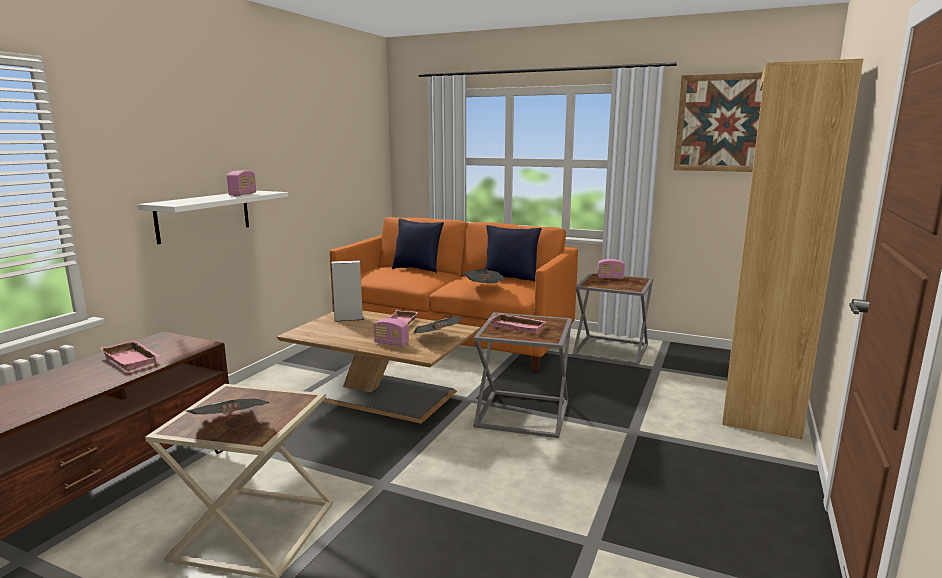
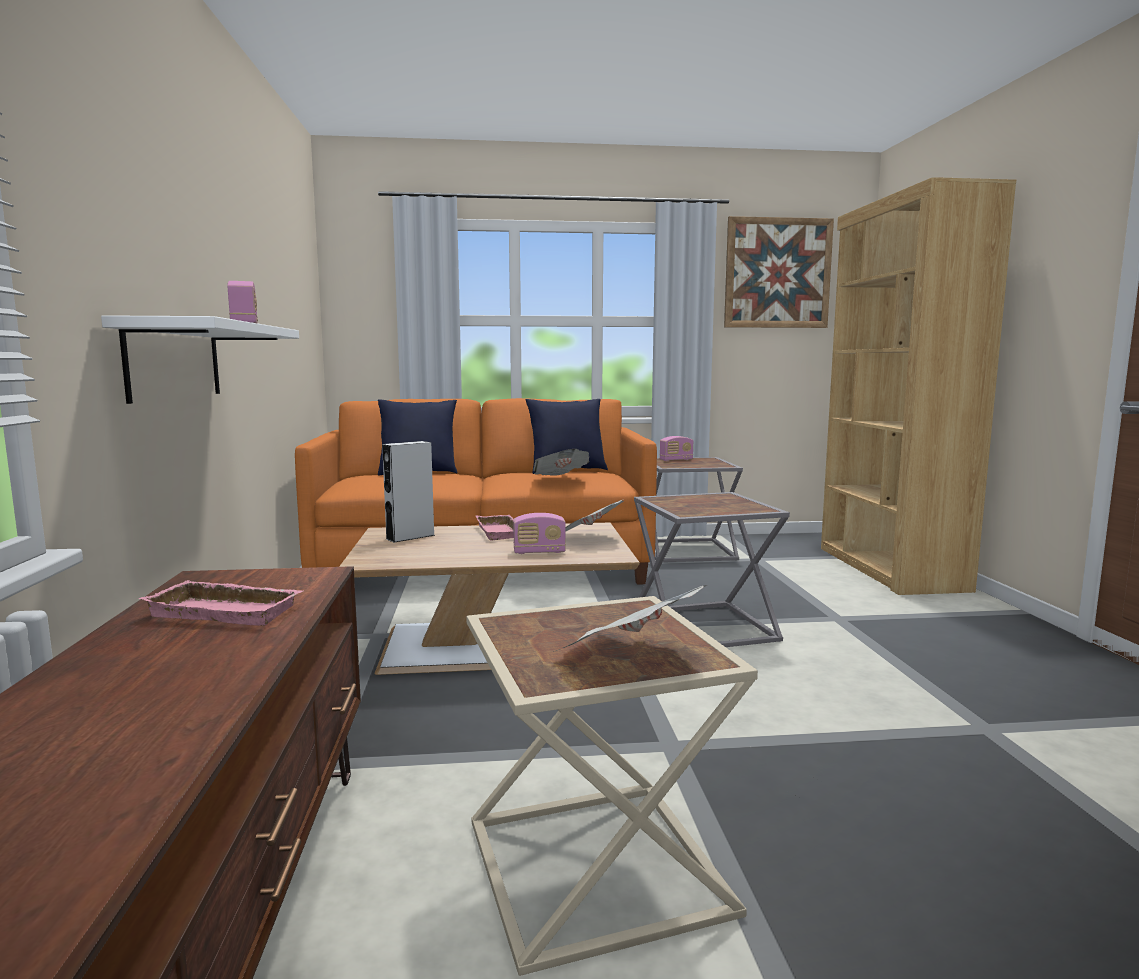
camera: 30 degrees left, 5 degrees down
(518, 326) = (700, 504): pink tray -> none

